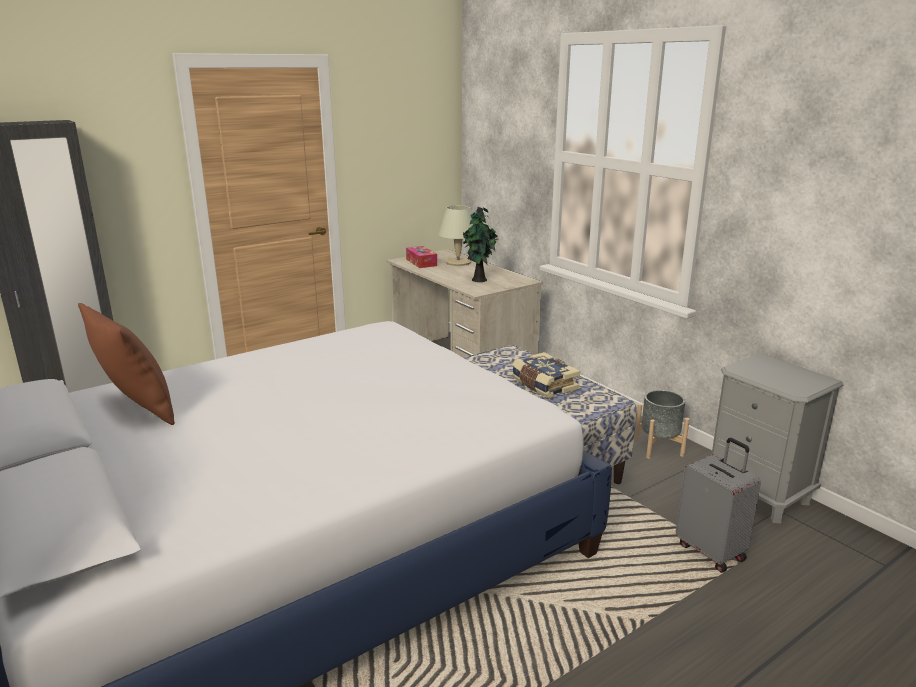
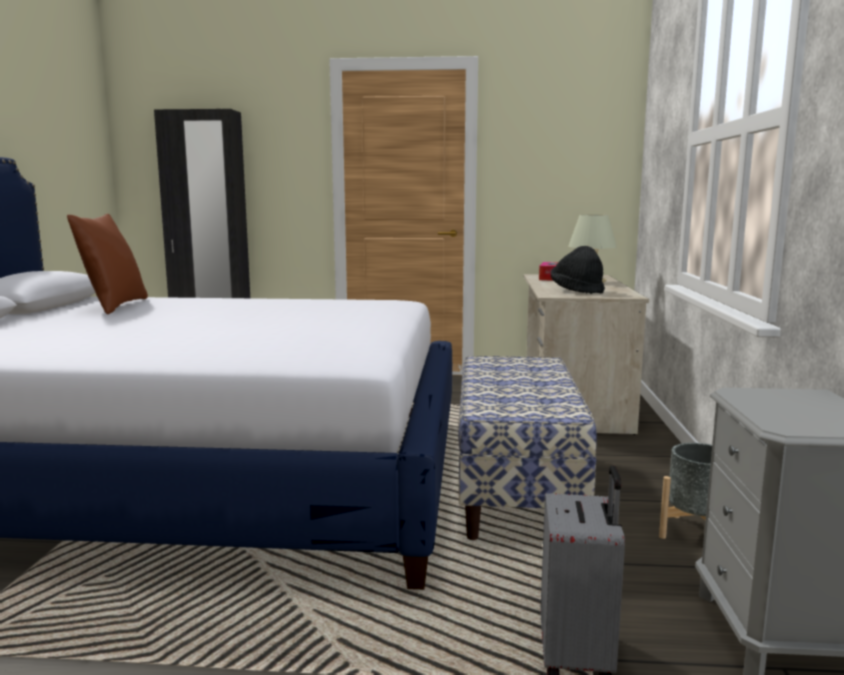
camera: 40 degrees right, 10 degrees down
(480, 280) = (577, 291): potted plant -> black hat
(543, 385) = (516, 387): book -> none

